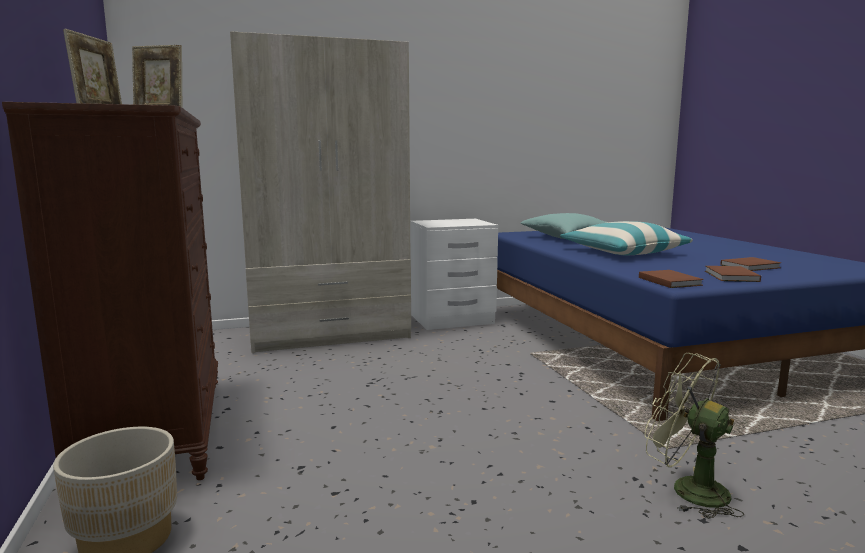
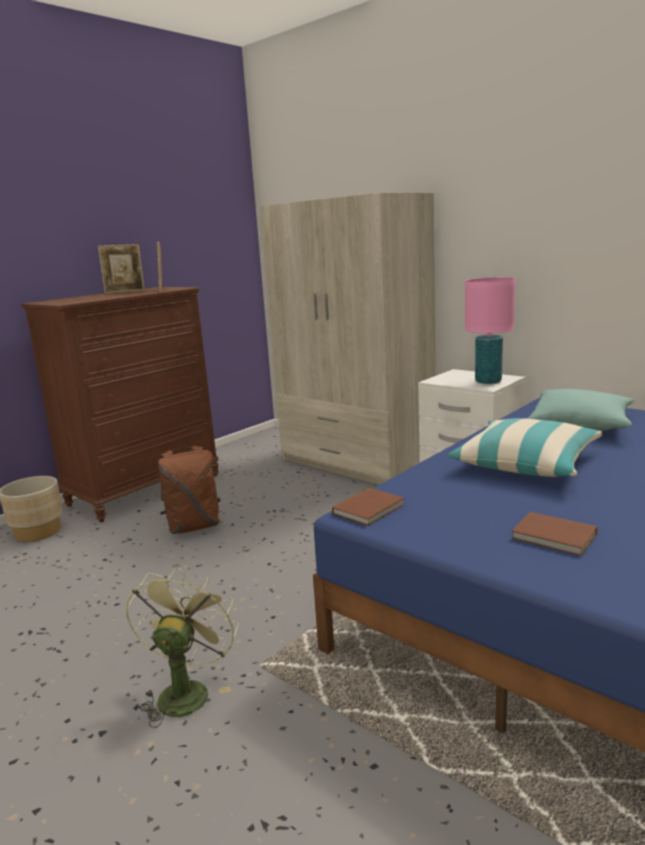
camera: 60 degrees right, 5 degrees up
(337, 424) = (193, 527): none -> brown backpack
(470, 222) = (488, 381): none -> pink table lamp
(731, 276) = (450, 533): brown book -> none

